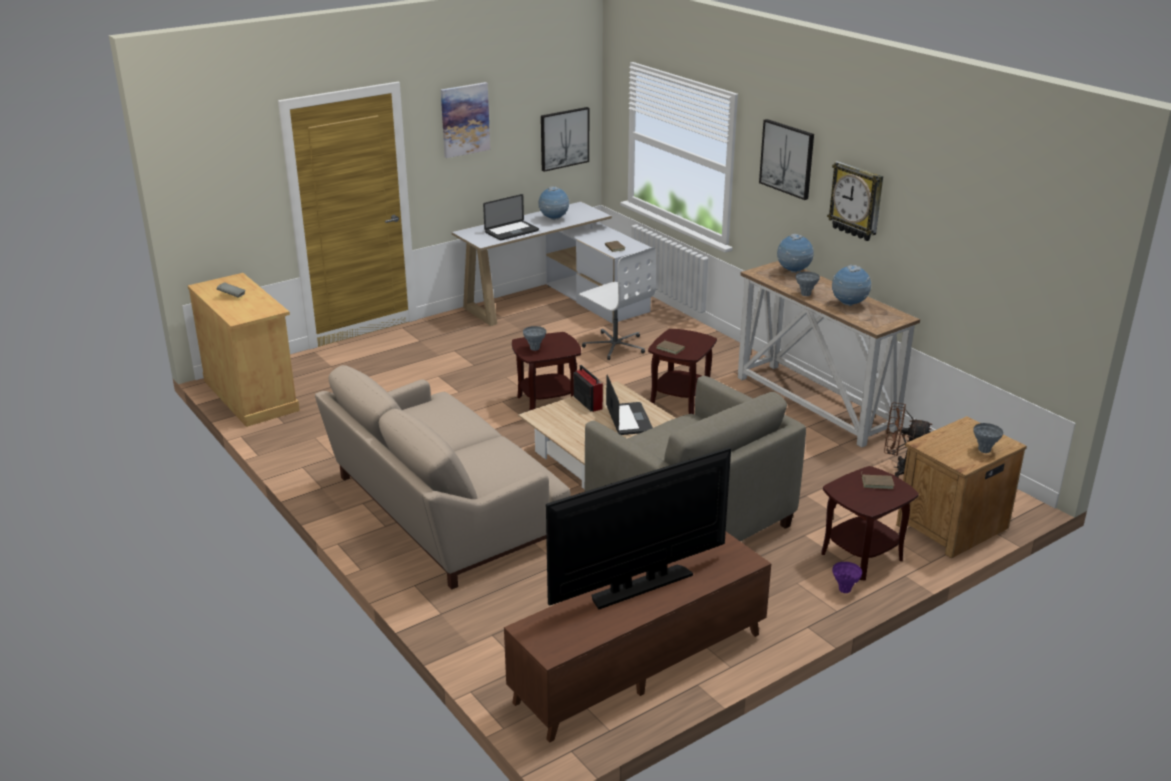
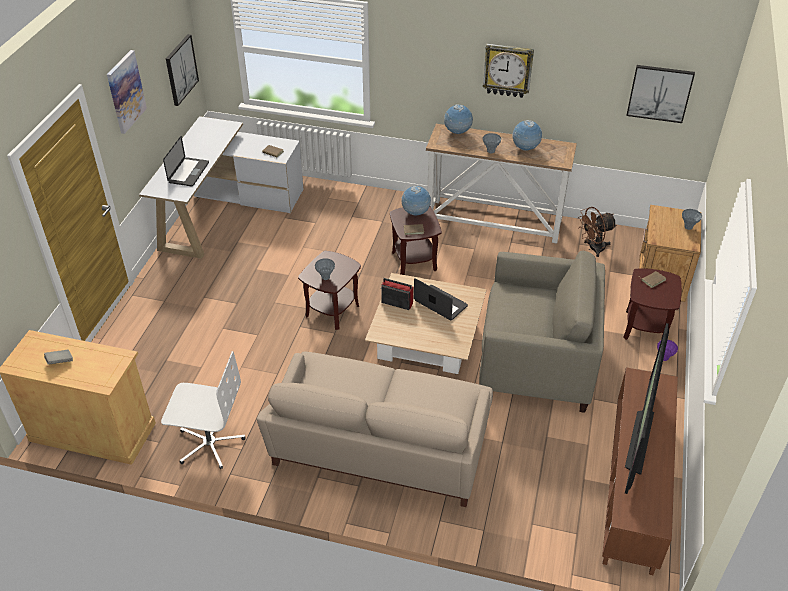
camera: 40 degrees left, 15 degrees up
(554, 219) = (204, 145): globe -> globe (415, 213)
(615, 345) = (315, 233): white office chair -> white office chair (209, 443)
(787, 158) = (431, 47): picture -> picture (659, 93)

